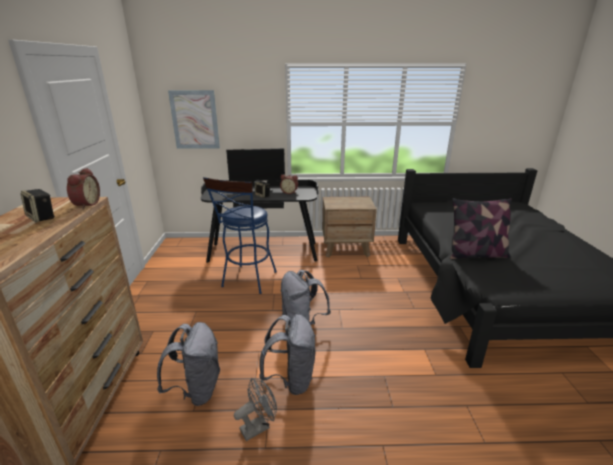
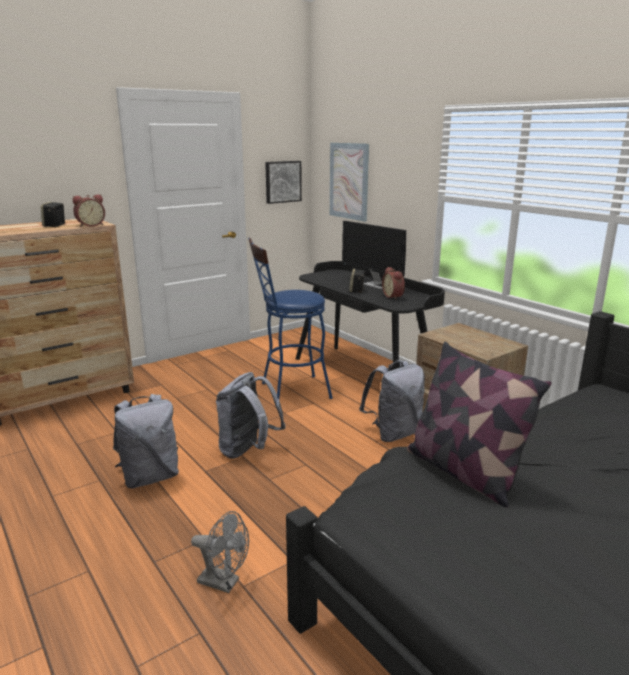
camera: 55 degrees right, 5 degrees down
(133, 127) = (282, 181): none -> picture
(197, 389) = (102, 435): grey backpack -> grey backpack (394, 433)
(258, 426) = (75, 483): grey fan -> grey fan (224, 582)

